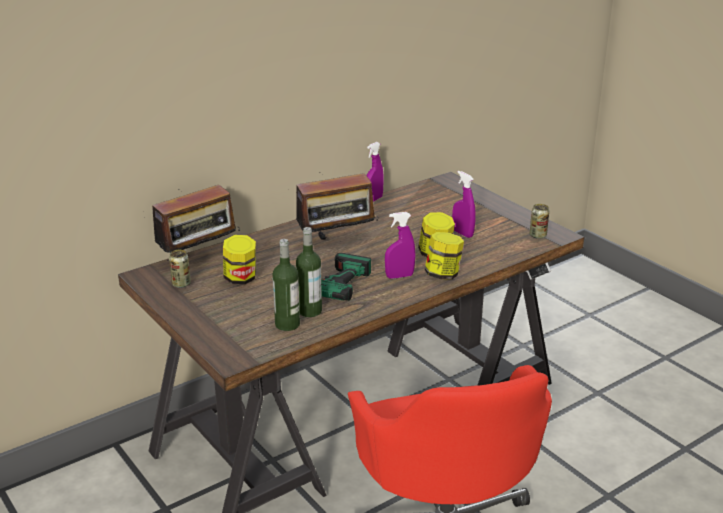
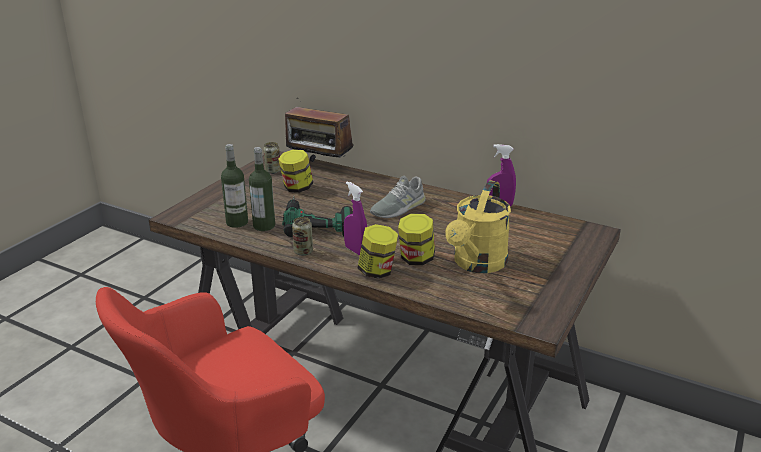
camera: 65 degrees right, 0 degrees up
(337, 240) = (398, 208): radio -> grey shoe
(462, 233) = (477, 264): purple spray bottle -> yellow watering can
(538, 235) = (522, 310): can -> can (303, 252)

